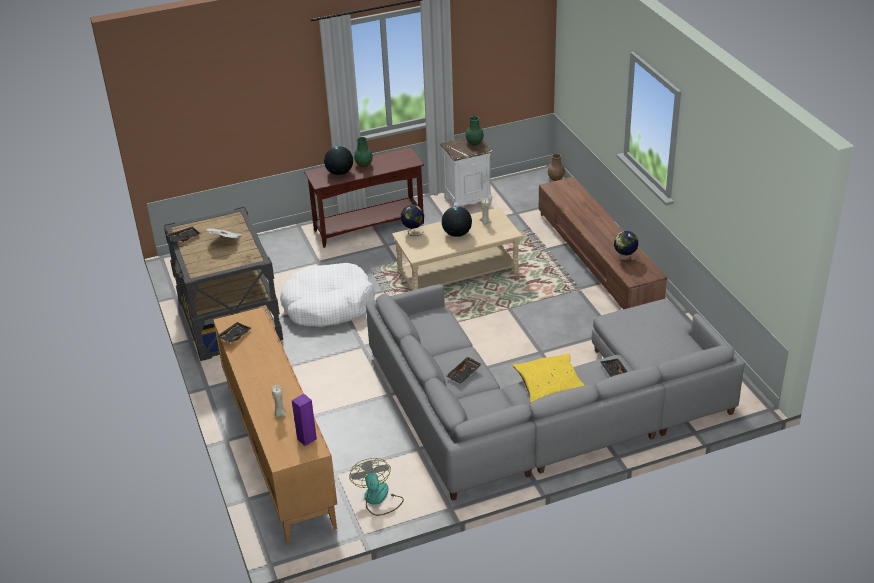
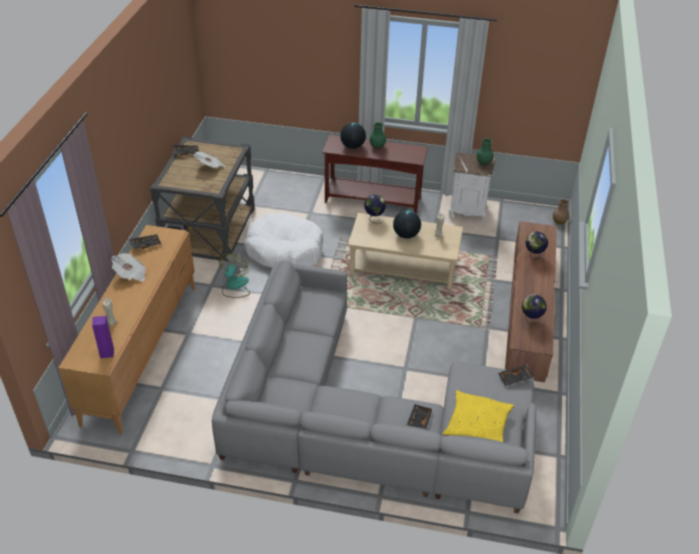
camera: 30 degrees right, 5 degrees up
(250, 367) = (131, 274): none -> newspaper
(378, 499) = (171, 427): fan -> fan (235, 286)
(464, 374) = (299, 358): black tray -> black tray (515, 378)
(550, 385) = (356, 403): yellow pillow -> yellow pillow (477, 425)
(578, 207) = (534, 255): none -> globe

